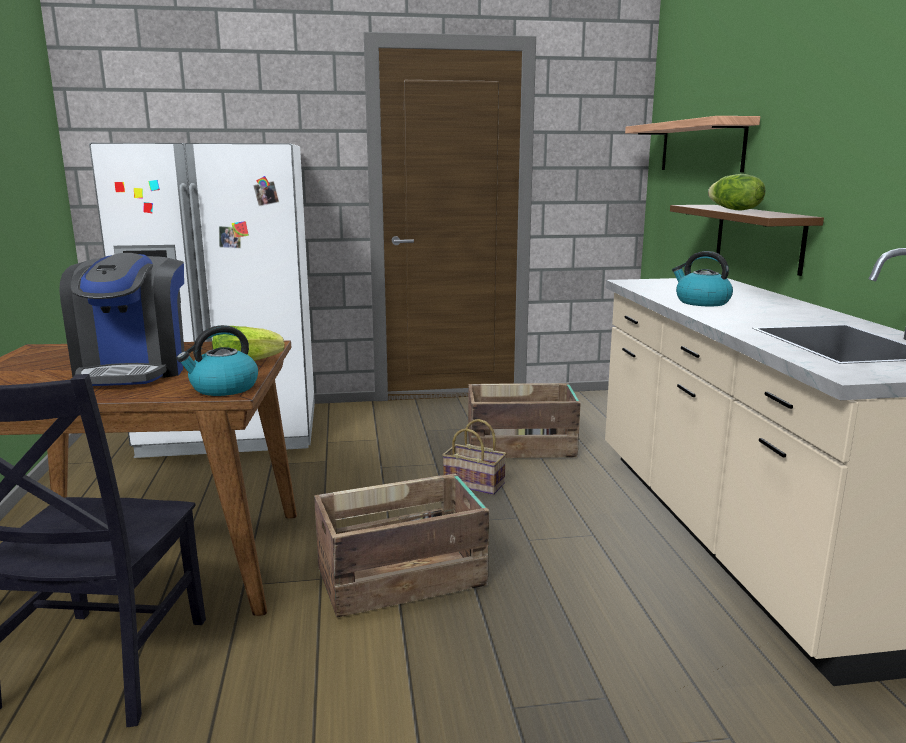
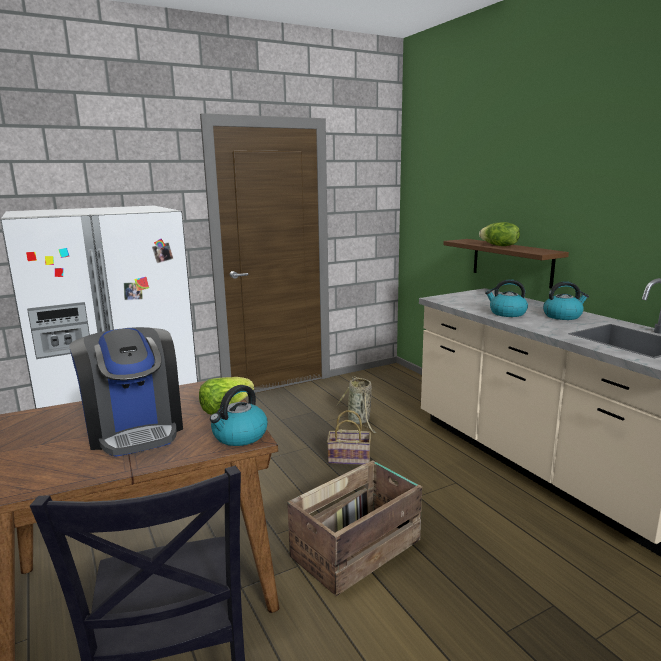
camera: 20 degrees left, 0 degrees up
(522, 447) = (359, 421): crate -> basket
(701, 146) = (452, 199): shelf -> none
(783, 311) = (563, 316): none -> kettle

